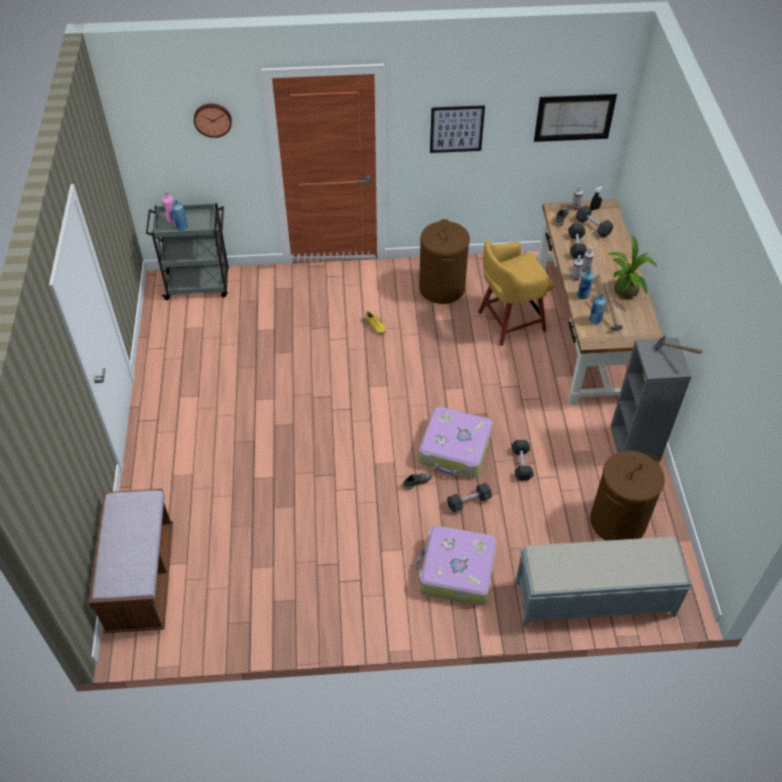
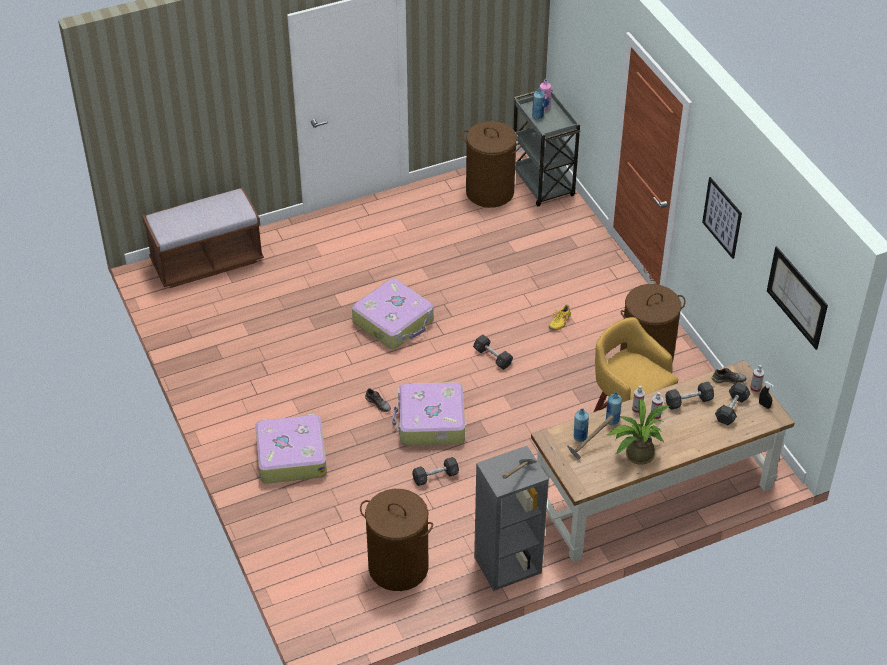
camera: 70 degrees right, 5 degrees down
(185, 322) = (490, 192): none -> brown laundry basket
(212, 119) = (596, 48): wall clock -> none
(316, 440) = (394, 322): none -> suitcase
(469, 502) = (372, 447): grey dumbbell -> grey dumbbell (492, 357)
(593, 598) = (299, 563): grey bench -> none

